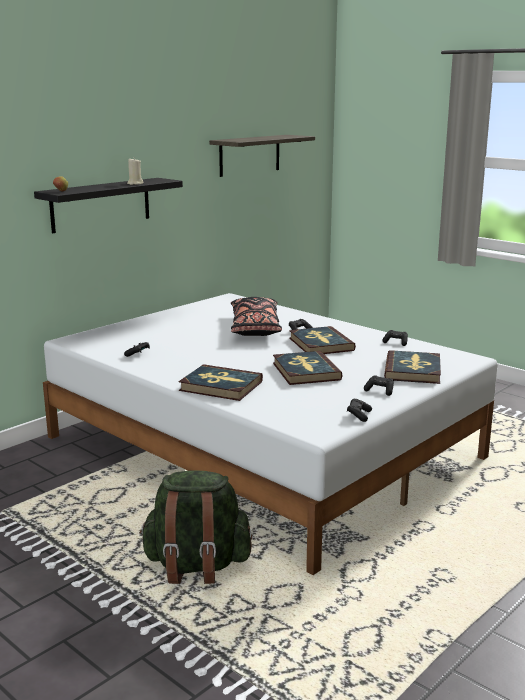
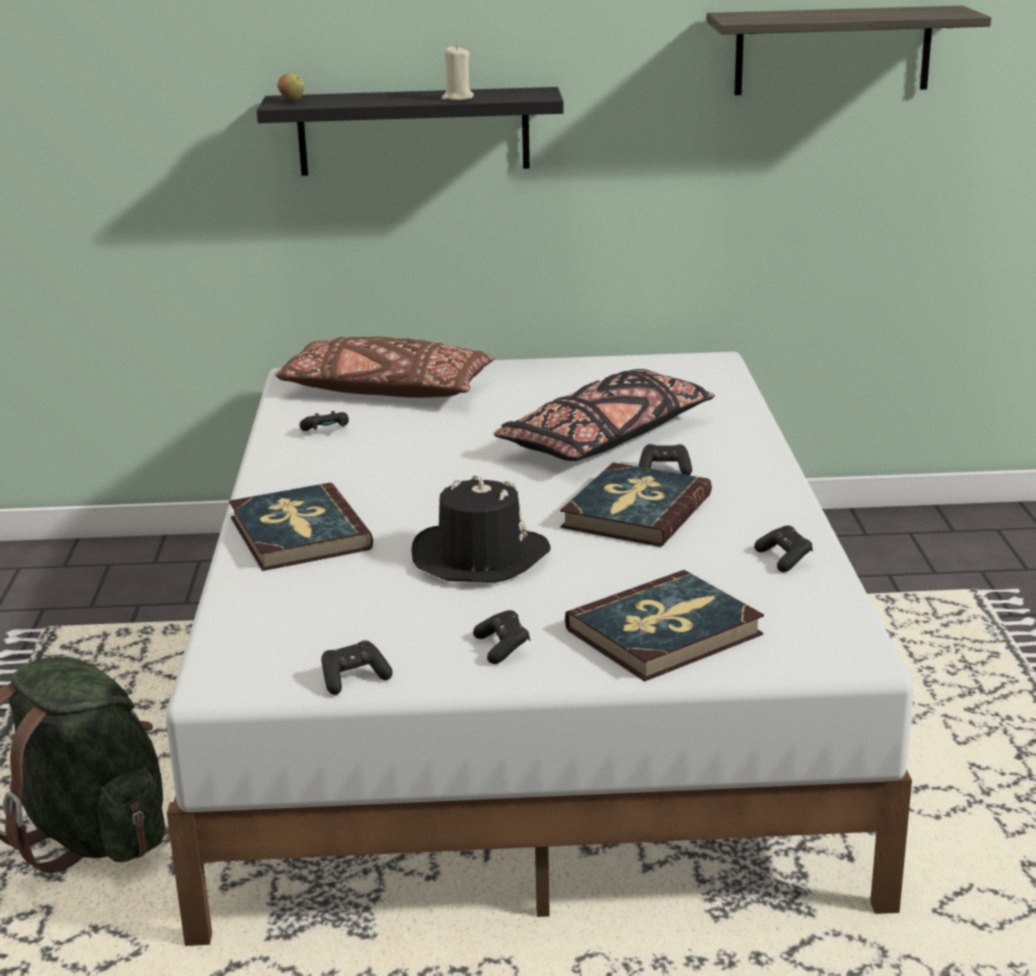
camera: 45 degrees right, 5 degrees up
(125, 335) = (385, 390): none -> brown pillow
(305, 371) = (479, 557): book -> black hat

